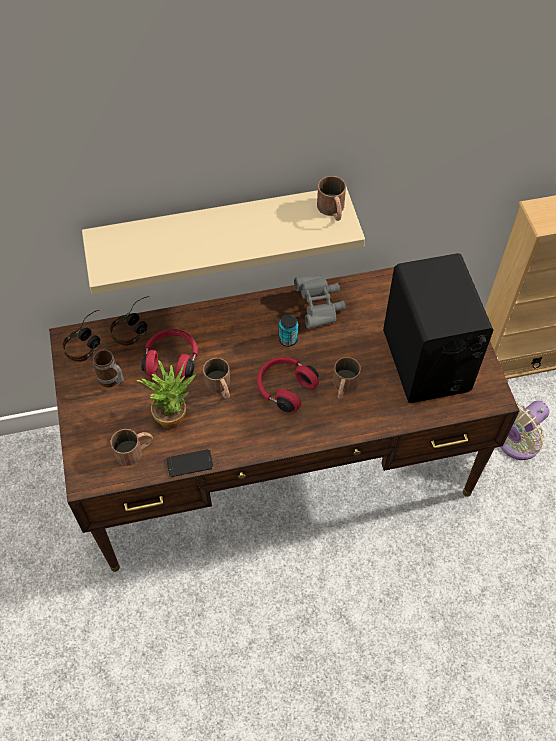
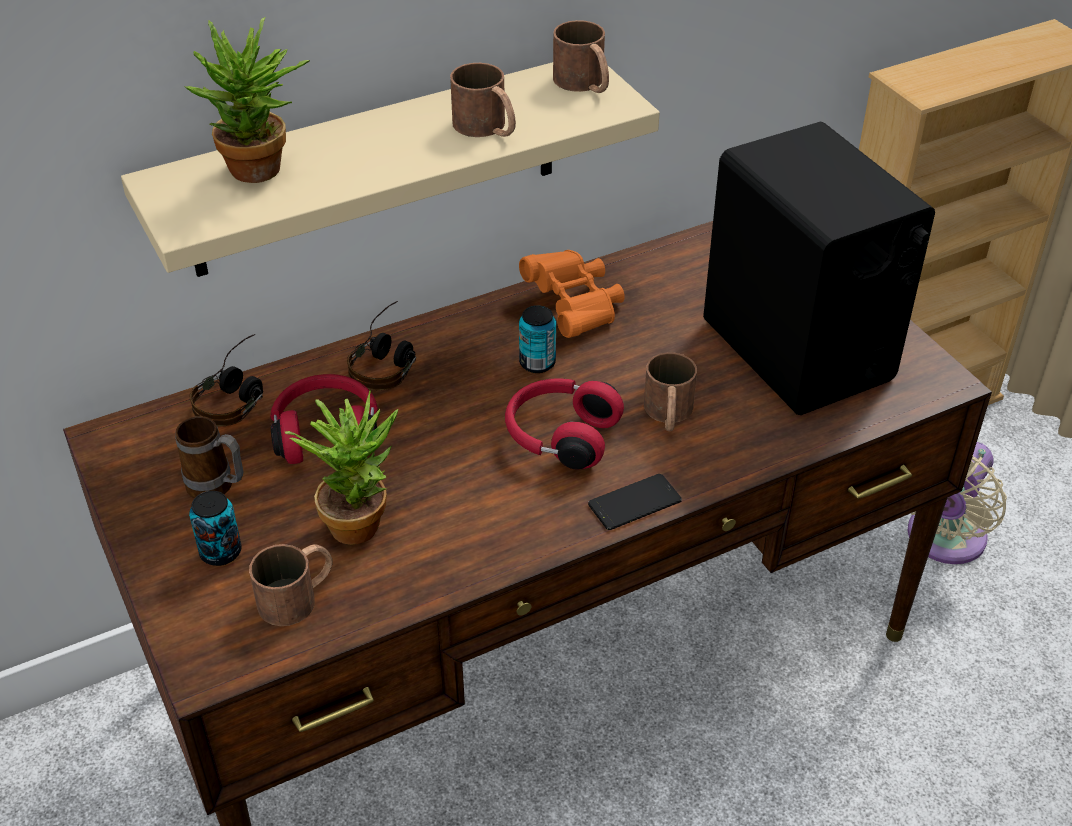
camera: 15 degrees left, 15 degrees down
(88, 341) = (148, 434): headphones -> headphones (388, 359)
(106, 418) = (220, 552): none -> can
(149, 243) = (261, 174): none -> potted plant
(190, 463) = (418, 594): phone -> phone (634, 503)
(220, 387) = (436, 459): brown mug -> brown mug (487, 128)
(319, 307) = (575, 306): grey binoculars -> orange binoculars

